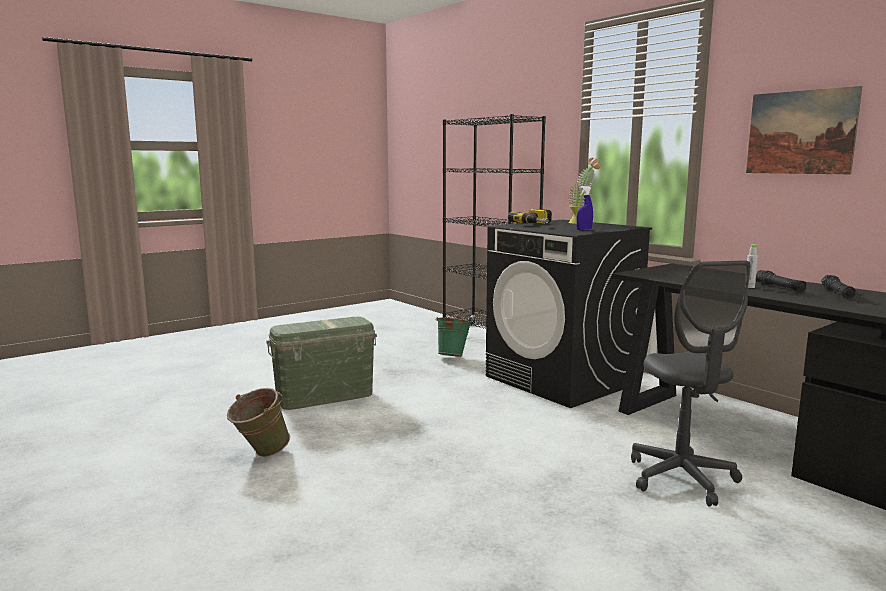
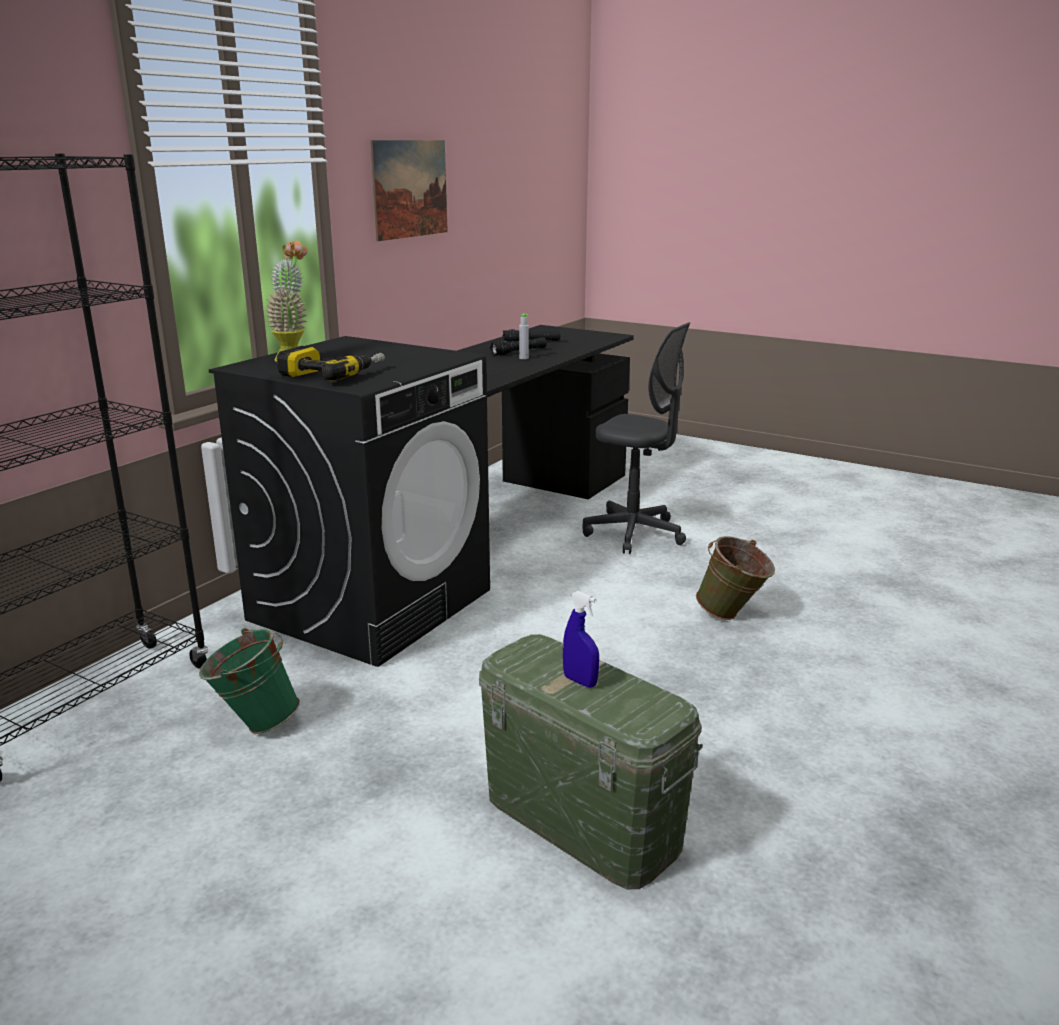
camera: 110 degrees left, 10 degrees up
(260, 454) = (857, 795): green bucket -> green bucket (732, 616)
(584, 230) = (411, 354): blue spray bottle -> blue spray bottle (580, 681)
(681, 478) = (634, 534): grey office chair -> grey office chair turned 60 degrees clockwise

